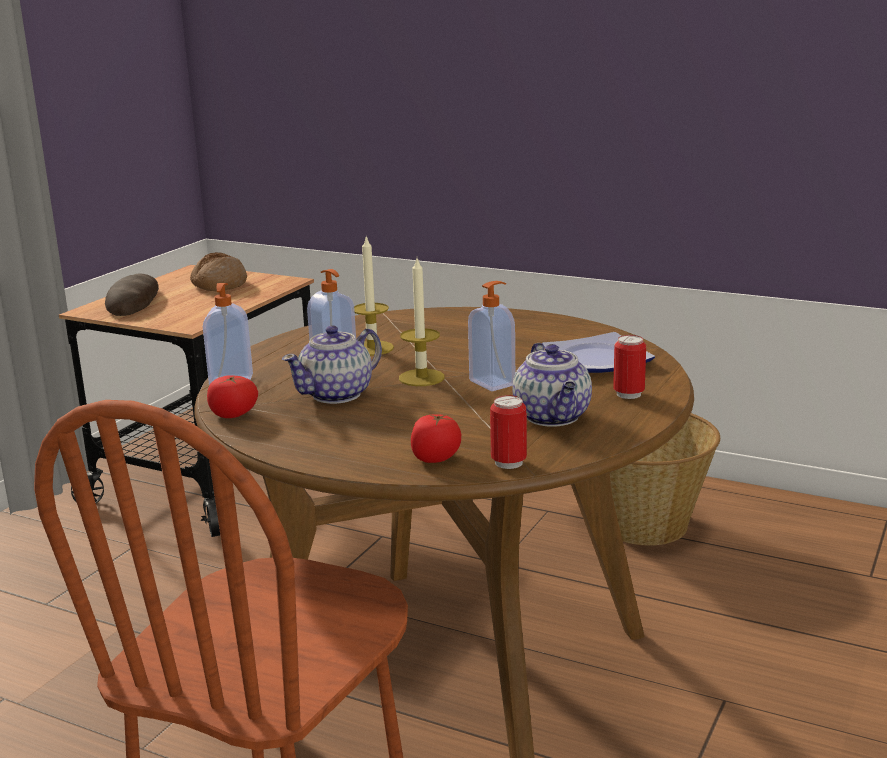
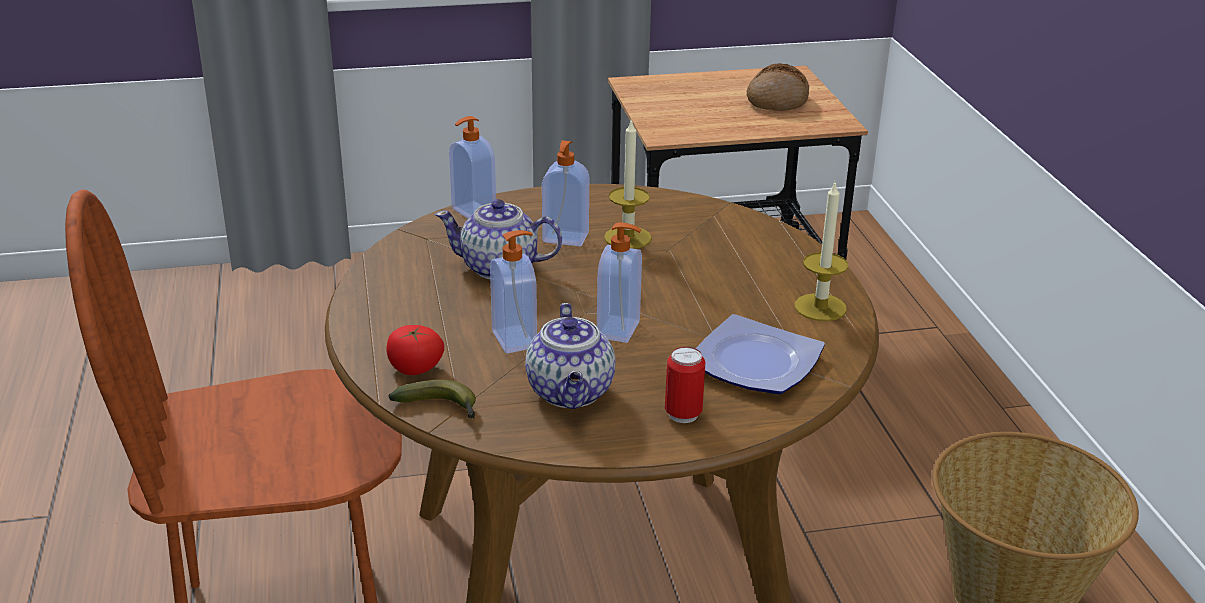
camera: 50 degrees right, 10 degrees up
(133, 302) = (678, 89): bread -> none
(234, 415) = (406, 244): tomato -> none
(421, 378) = (587, 290): candle -> candle (820, 307)
(451, 415) = (516, 339): none -> soap dispenser
(508, 463) = (441, 409): can -> banana
(553, 417) = (571, 393): teapot -> teapot turned 45 degrees counterclockwise

